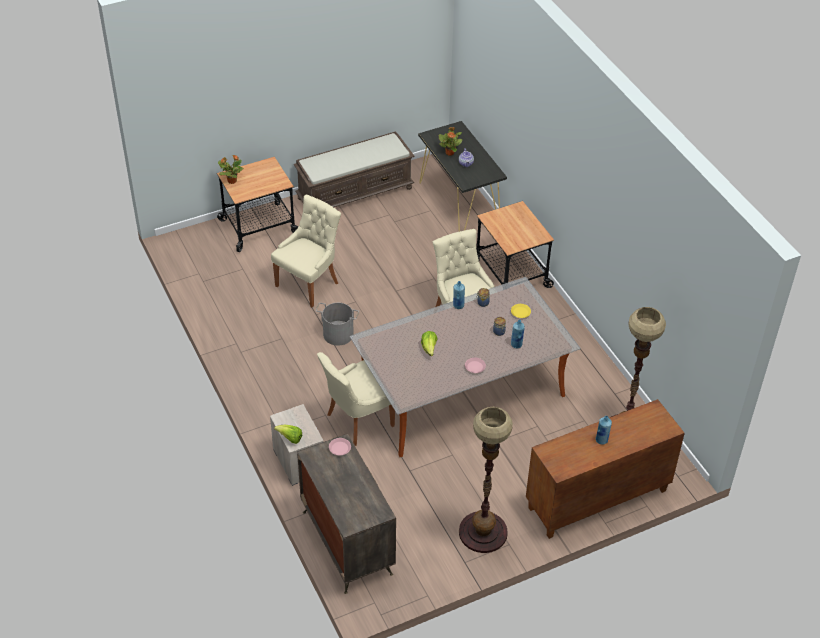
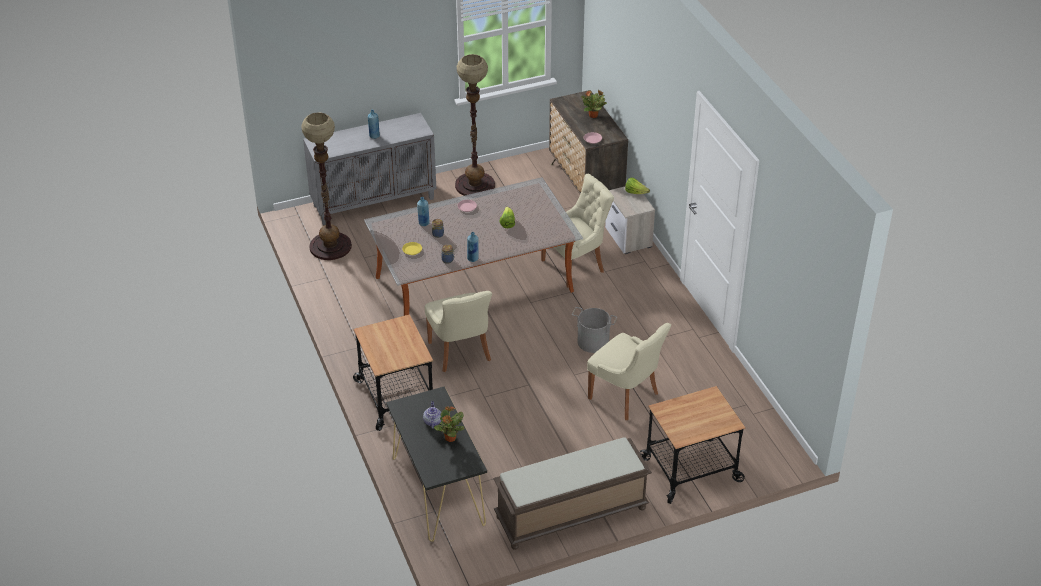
camera: 175 degrees left, 5 degrees down
(231, 181) = (725, 415): potted plant -> potted plant (593, 115)
(309, 283) = (626, 397): beige chair -> beige chair turned 90 degrees counterclockwise
(597, 500) = (374, 201): brown cabinet -> grey cabinet

